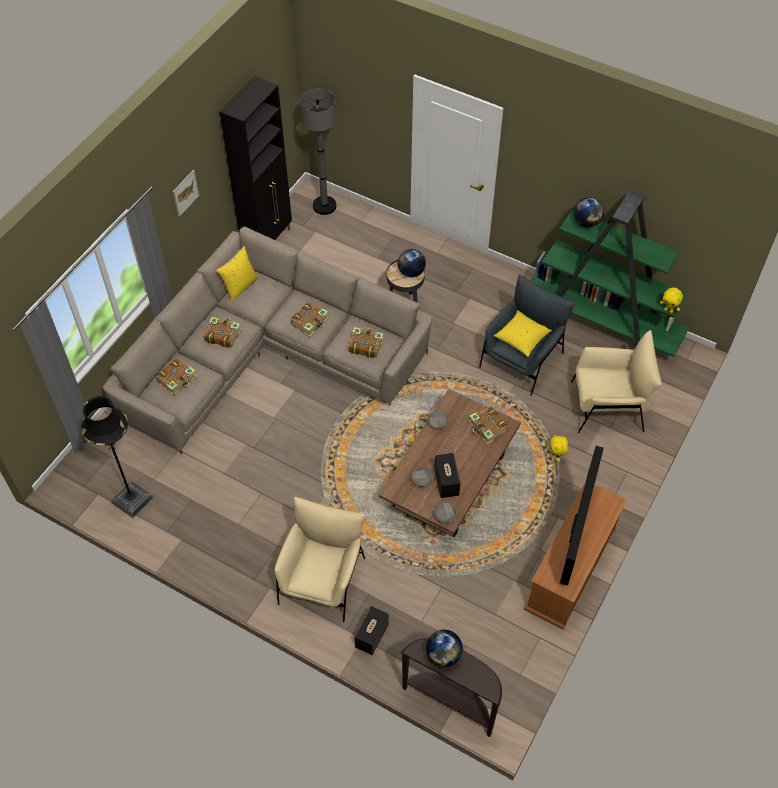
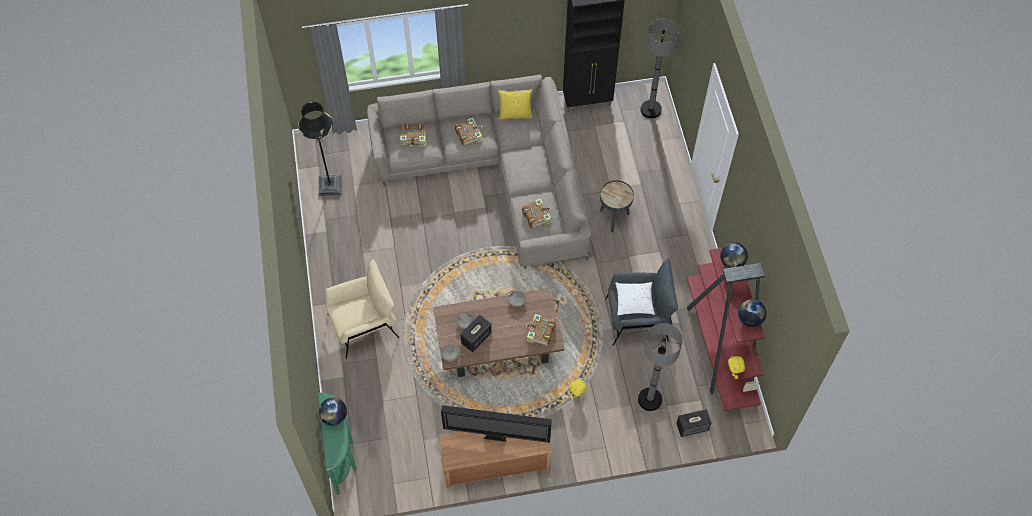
camera: 50 degrees right, 5 degrees up
(185, 193) = (511, 25): picture -> none
(310, 322) = (525, 172): book -> none
(371, 635) = (349, 380): speaker -> speaker (692, 427)
(411, 272) = (621, 197): globe -> globe (749, 319)
(451, 701) = (343, 456): brown console table -> green console table
(521, 338) = (634, 302): yellow pillow -> white pillow
(575, 533) = (496, 437): television -> television turned 150 degrees counterclockwise
(602, 324) = (720, 348): green bookcase -> red bookcase
(608, 406) = (649, 399): beige armchair -> grey floor lamp

